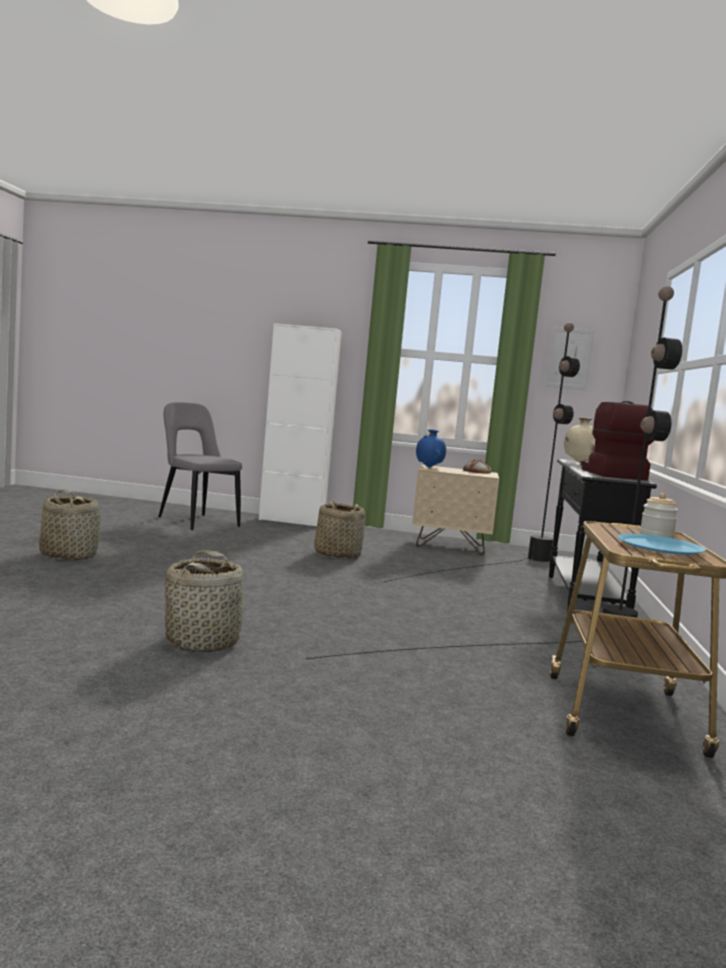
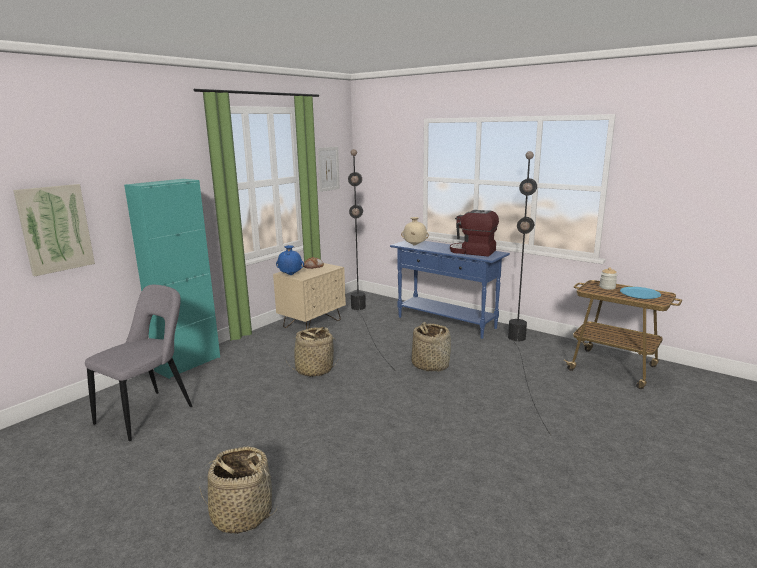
camera: 60 degrees left, 10 degrees up
(196, 522) = (149, 413): grey chair -> grey chair turned 135 degrees clockwise
(203, 642) = (518, 470): basket -> basket (430, 365)
(220, 353) = (55, 229): none -> picture
(292, 521) = (188, 364): white cabinet -> turquoise cabinet
(583, 600) = (446, 322): black console table -> blue console table

